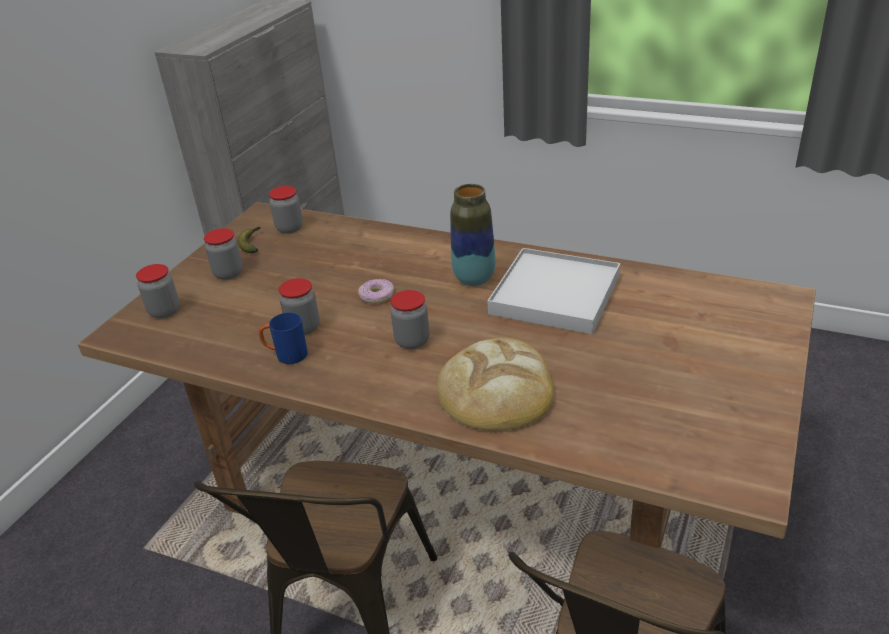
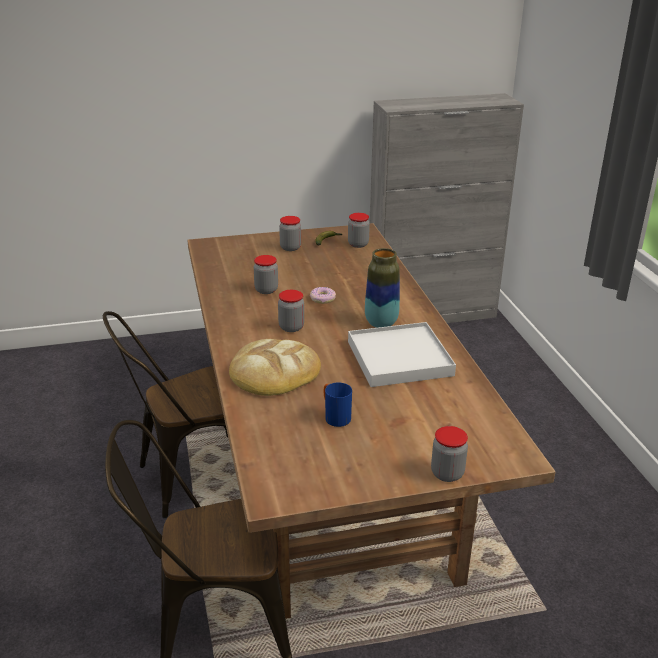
camera: 50 degrees right, 5 degrees down
(164, 311) = (236, 247): jar -> jar (447, 473)
(286, 356) = (236, 295): blue mug -> blue mug (334, 416)

